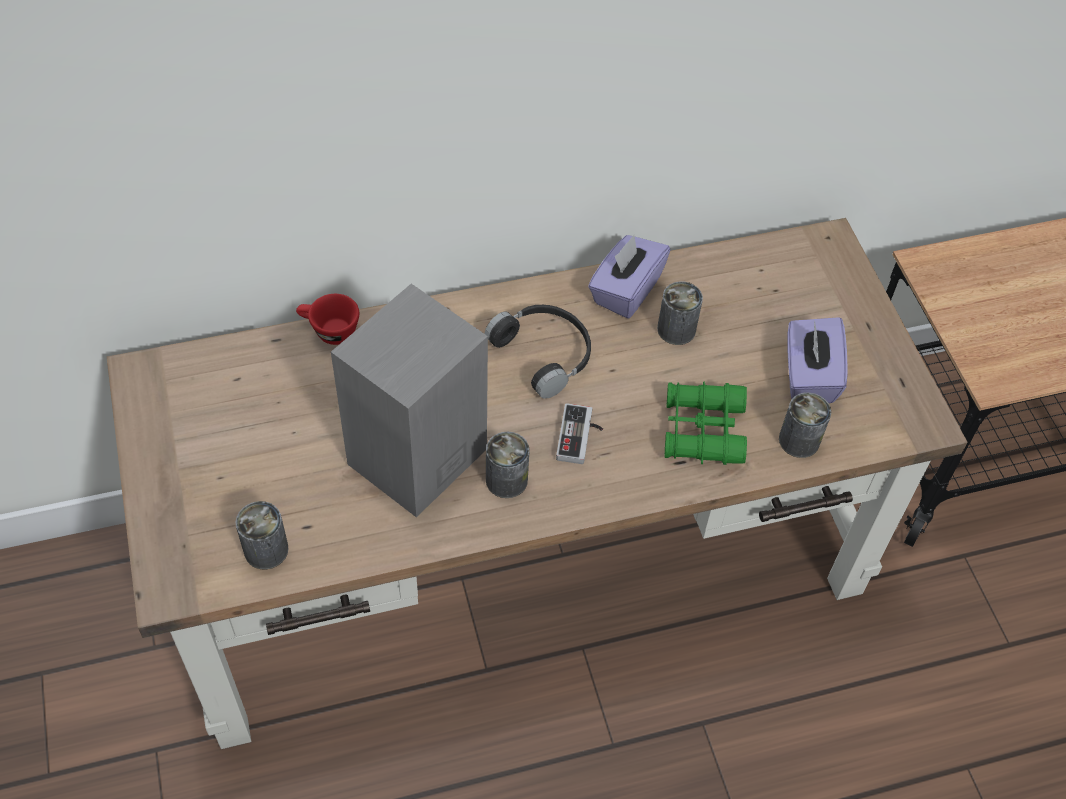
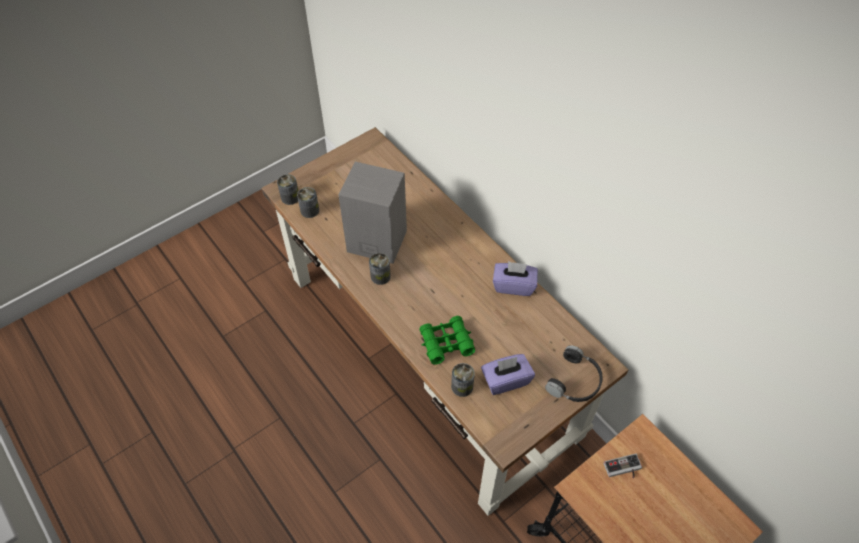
camera: 70 degrees right, 0 degrees up
(329, 331) = (426, 187): red cup -> none
(545, 353) = (457, 266): black headphones -> black headphones (576, 381)
(580, 437) = (417, 296): game controller -> game controller (623, 469)
(676, 329) = (502, 314): can -> can (290, 197)

